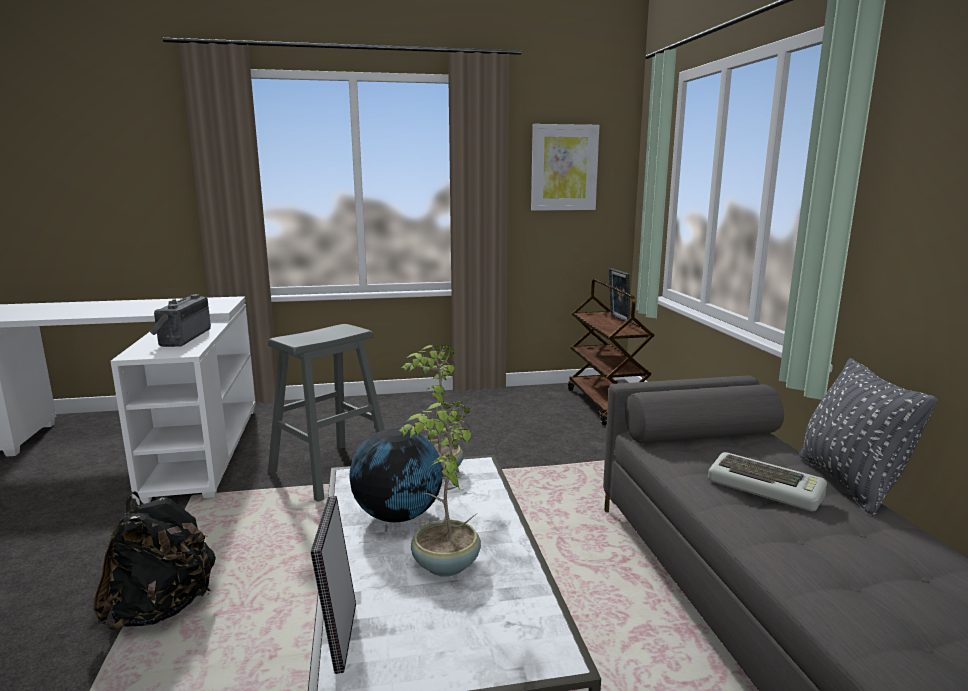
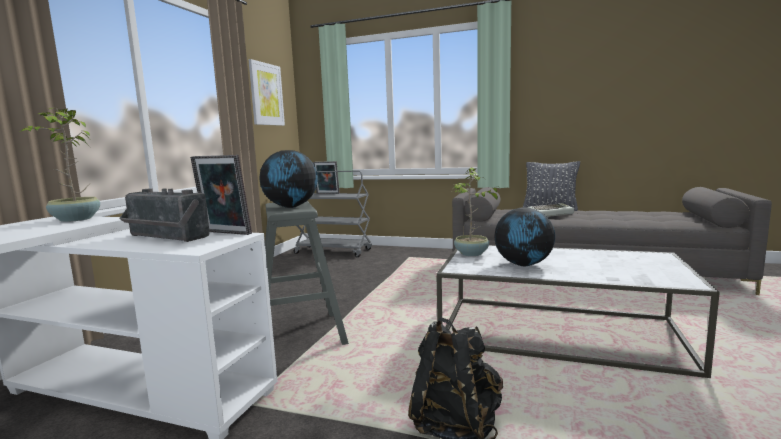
camera: 60 degrees left, 5 degrees down
(321, 335) = (291, 206): none -> globe
(339, 637) = (649, 282): picture frame -> picture frame (225, 233)
(444, 565) = (584, 261): potted plant -> potted plant (75, 219)
(606, 405) = (334, 251): brown cart -> grey cart

